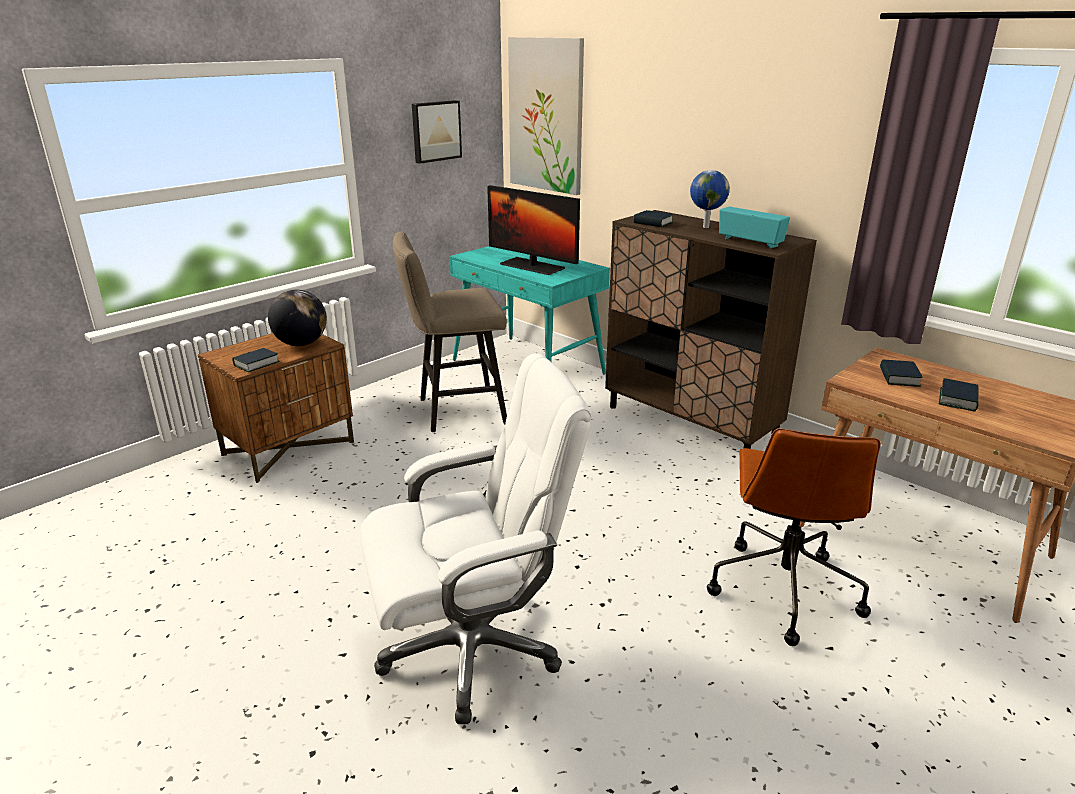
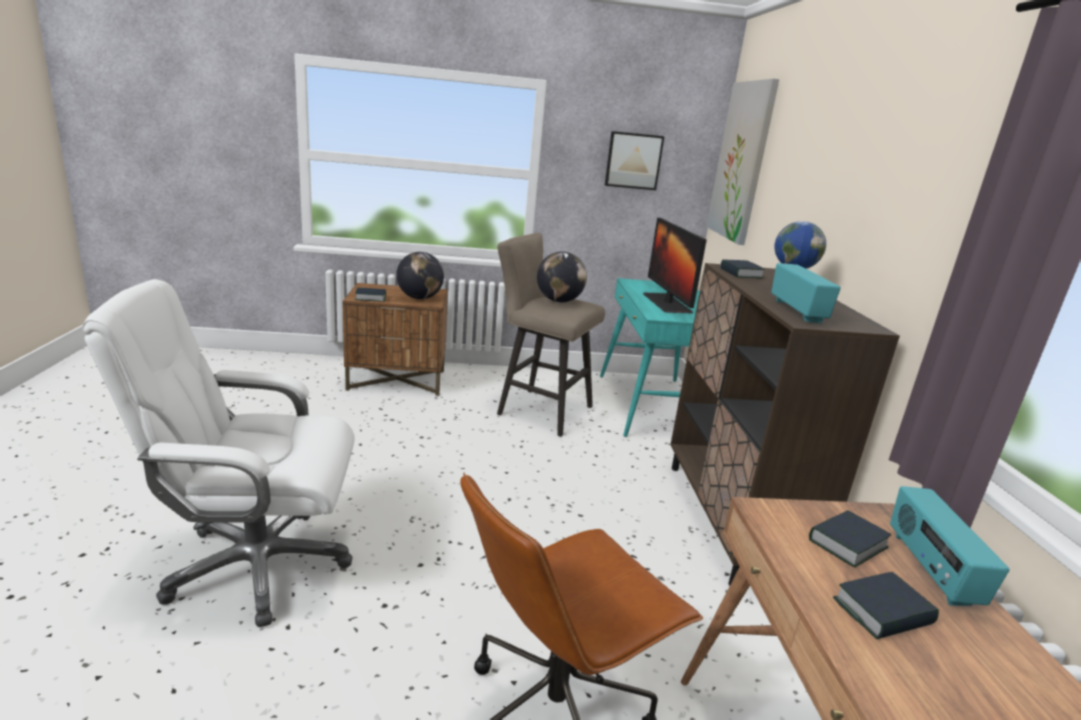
camera: 40 degrees right, 5 degrees down
(460, 296) = (559, 301): none -> globe
(472, 648) = (256, 565): white office chair -> white office chair turned 150 degrees clockwise
(936, 371) = (930, 569): none -> radio

